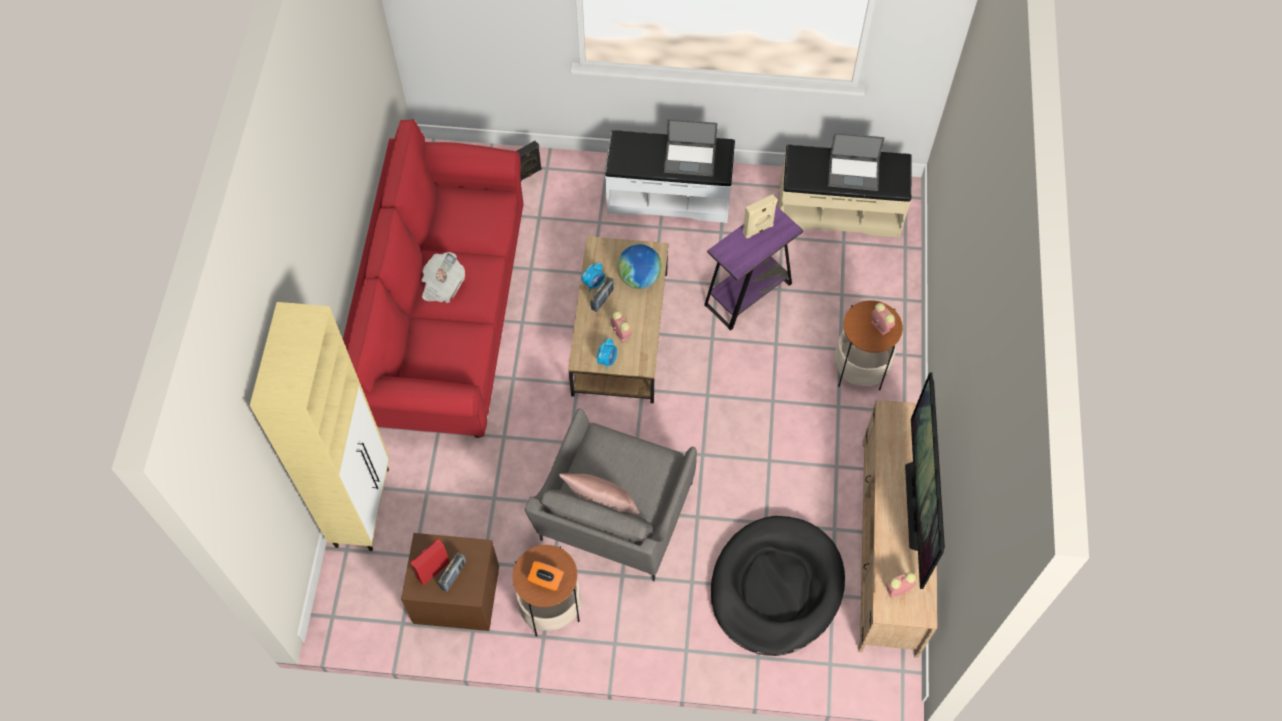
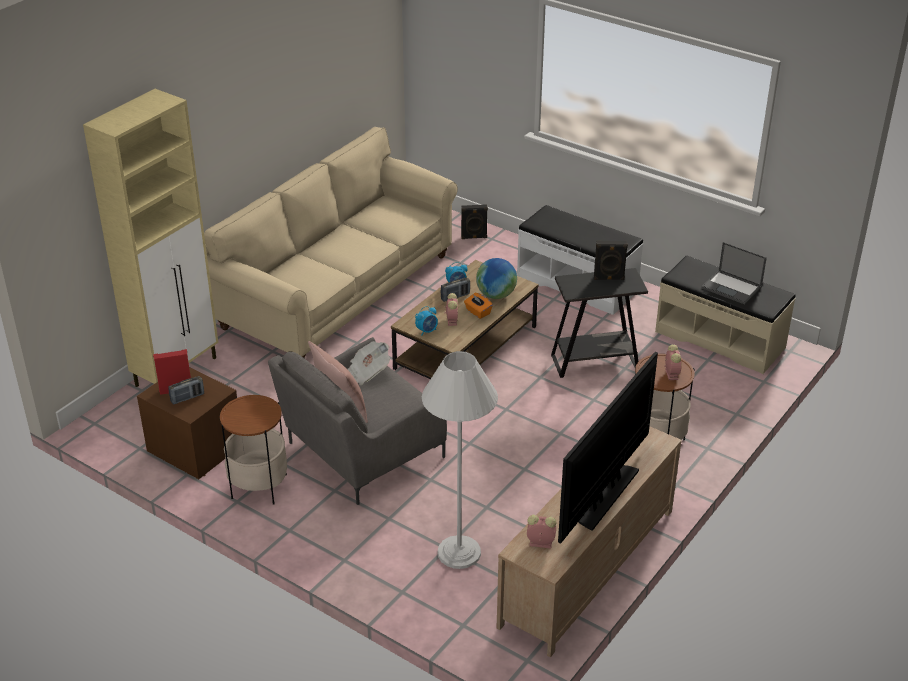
camera: 30 degrees right, 25 degrees down
(442, 285) = (337, 244): newspaper -> newspaper (366, 373)
(445, 317) = (337, 292): red sofa -> beige sofa
(546, 580) = (248, 417): orange tissue box -> orange tissue box (478, 312)
(690, 158) = (595, 237): laptop -> none
(748, 294) = (594, 362): purple side table -> black side table
(758, 230) = (609, 278): beige speaker -> black speaker
(776, 587) = (459, 552): black dog bed -> white floor lamp

